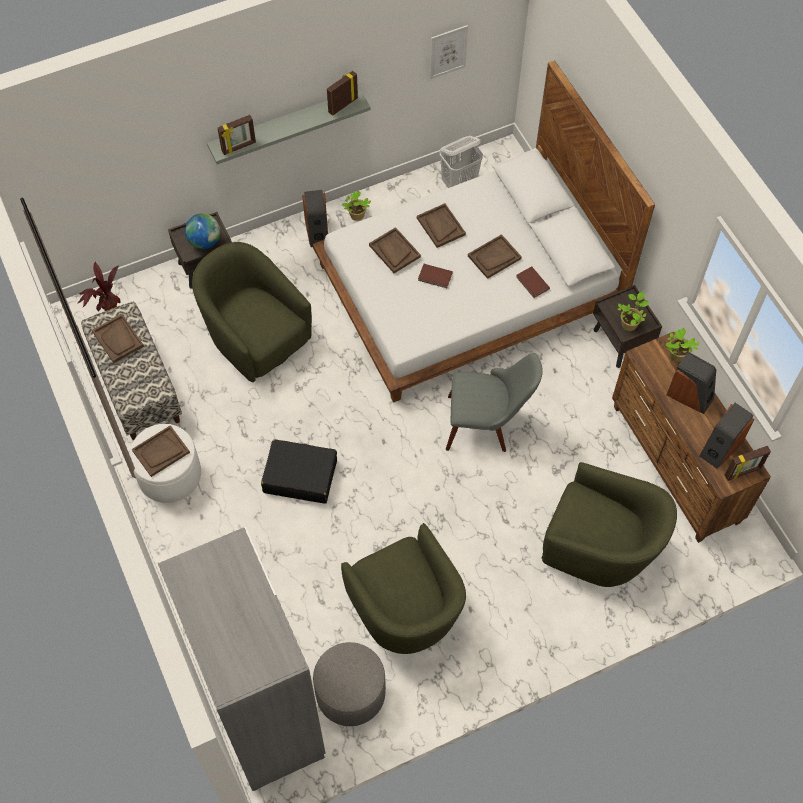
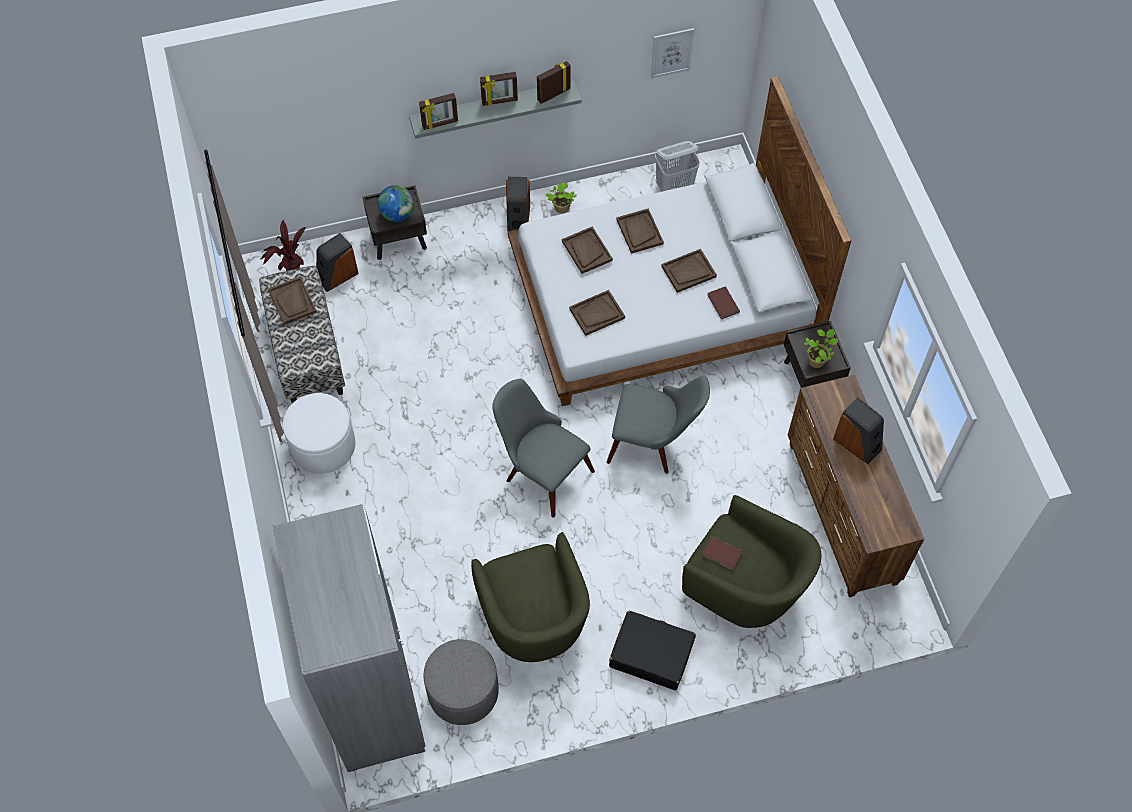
camera: 10 degrees right, 0 degrees up
(161, 452) = (315, 421): brown tray -> brown tray (597, 314)
(255, 337) = (434, 318): green armchair -> none
(300, 476) = (453, 467): black suitcase -> black suitcase (651, 654)
(384, 466) = (541, 470): none -> grey chair
(435, 277) = (623, 283): brown book -> brown book (722, 554)
(676, 356) = (851, 400): potted plant -> none
(720, 447) = (878, 501): speaker -> speaker (337, 275)
(743, 472) = (896, 530): picture frame -> picture frame (499, 101)

